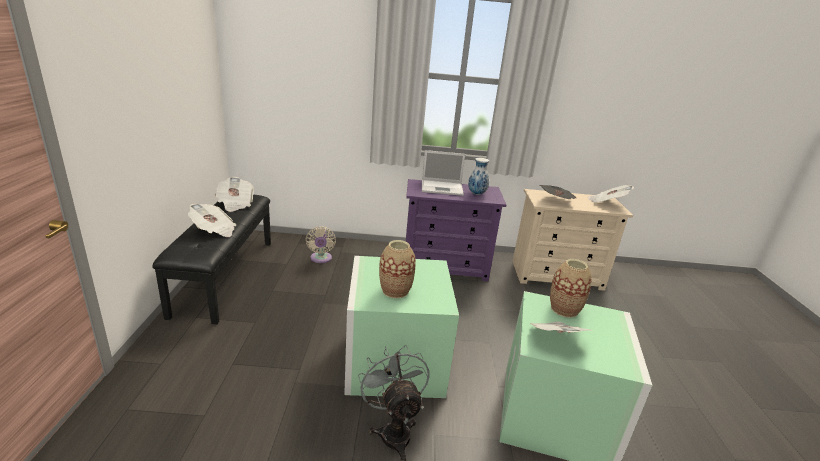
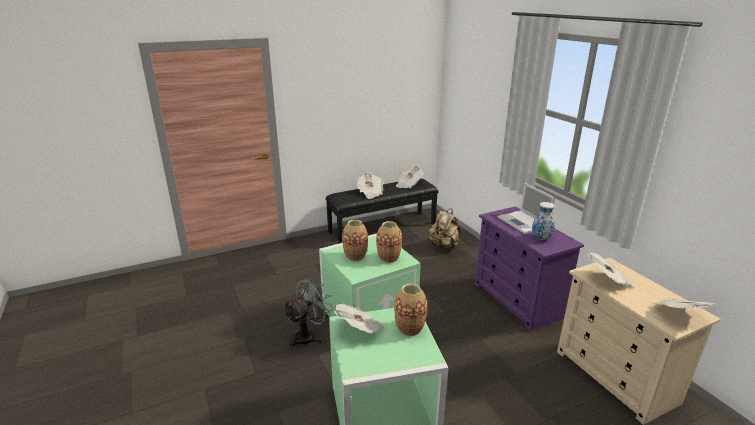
camera: 65 degrees right, 0 degrees up
(321, 259) = (444, 247): beige fan -> beige backpack
(420, 272) = (388, 258): none -> vase

